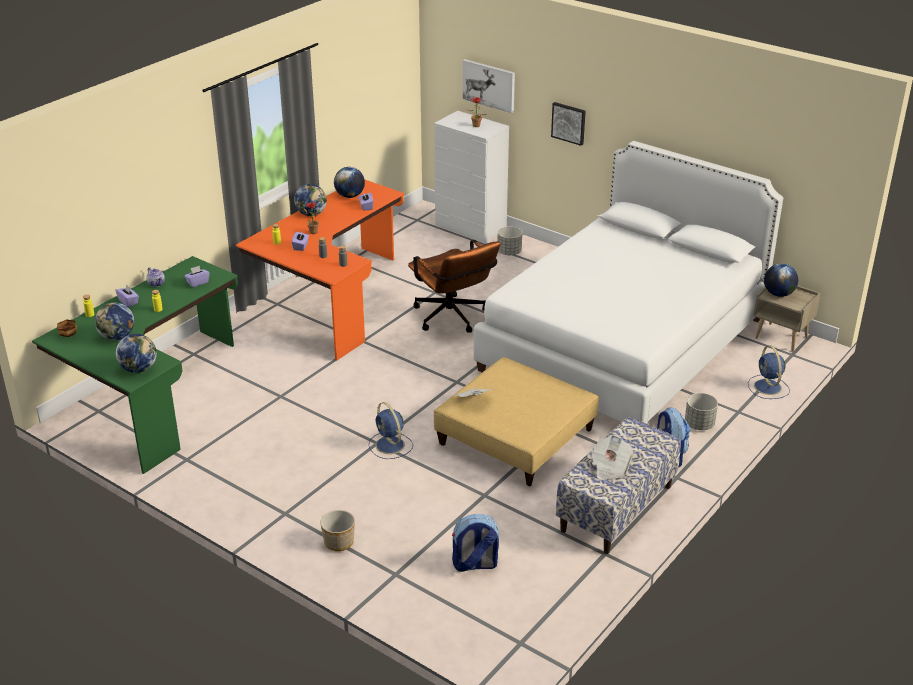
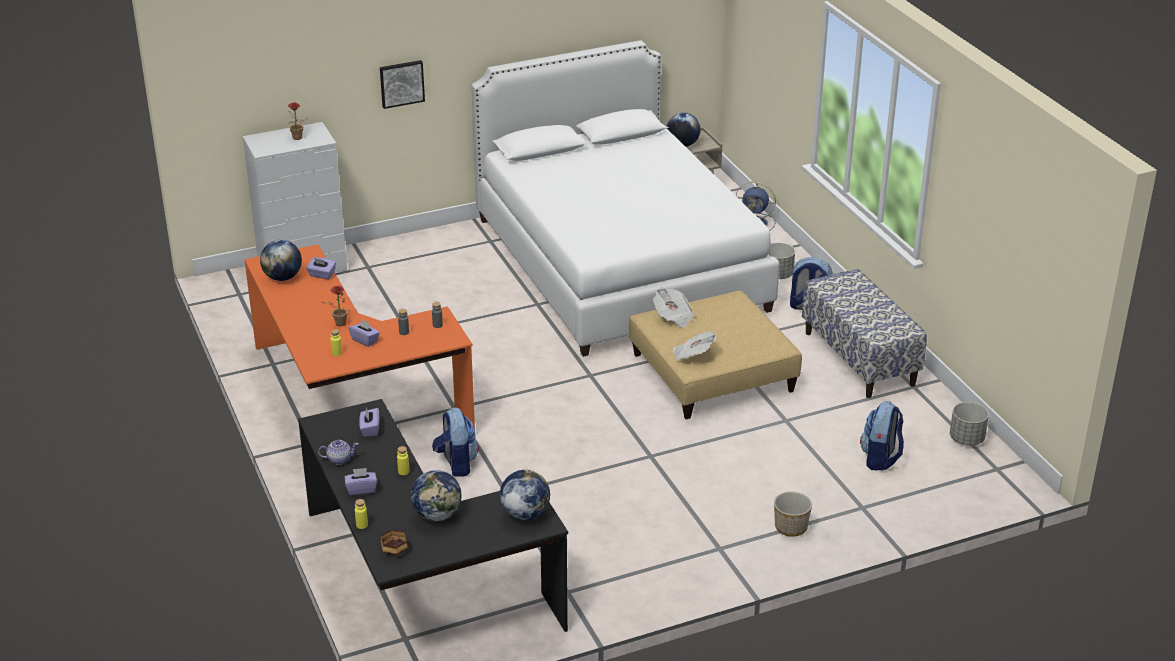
camera: 60 degrees left, 0 degrees up
(151, 398) = (417, 589): green desk -> black desk
(298, 364) = (456, 464): none -> backpack
(311, 214) = (295, 313): globe -> none
(390, 446) = (662, 449): blue fan -> none
(453, 319) = (473, 339): brown office chair -> none
(489, 85) = (284, 85): picture -> none
(509, 252) = (382, 263): grey planter -> grey planter (966, 439)
(610, 467) = (872, 315): newspaper -> newspaper (673, 317)

